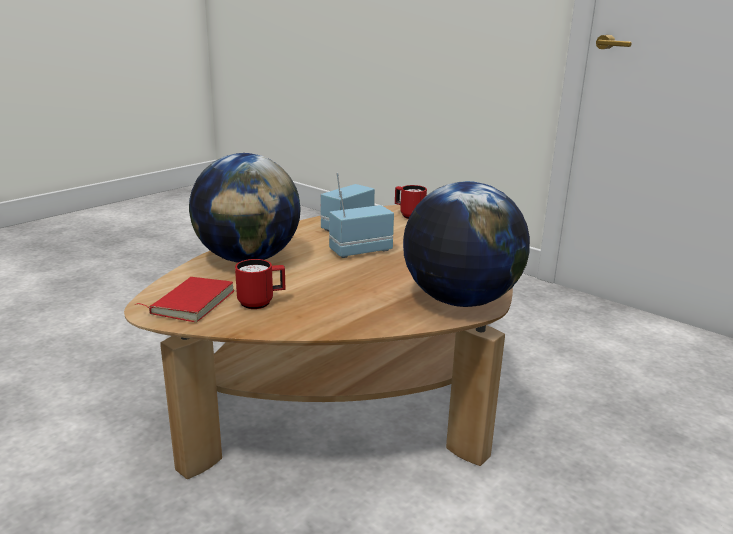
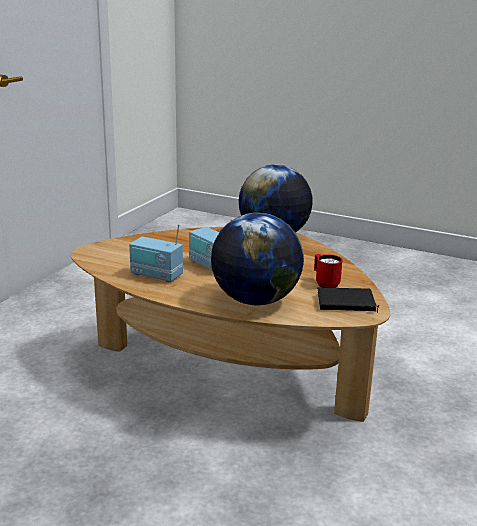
camera: 105 degrees left, 0 degrees up
(191, 302) = (346, 304): red book -> black book
(409, 215) = (112, 257): red mug -> none

